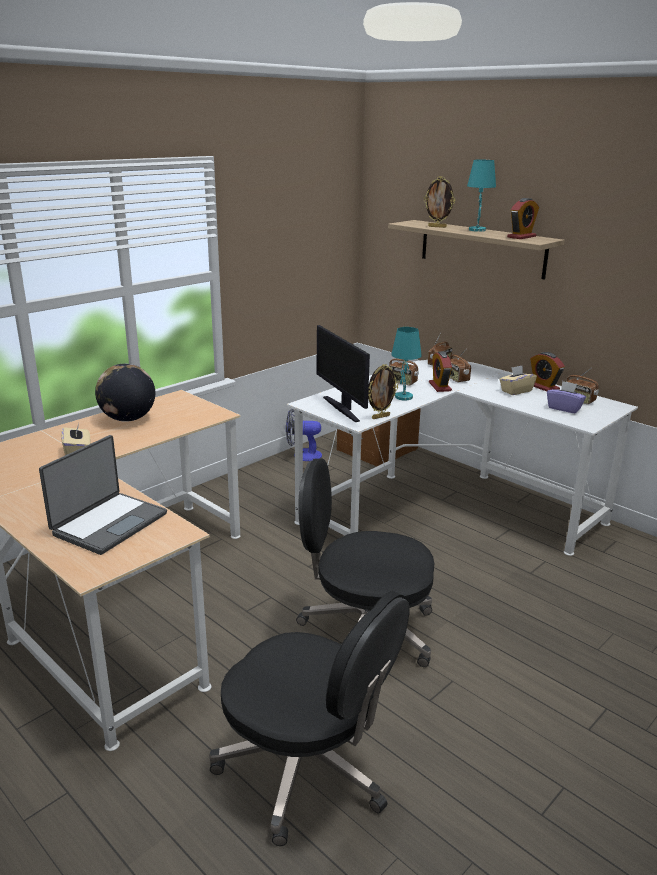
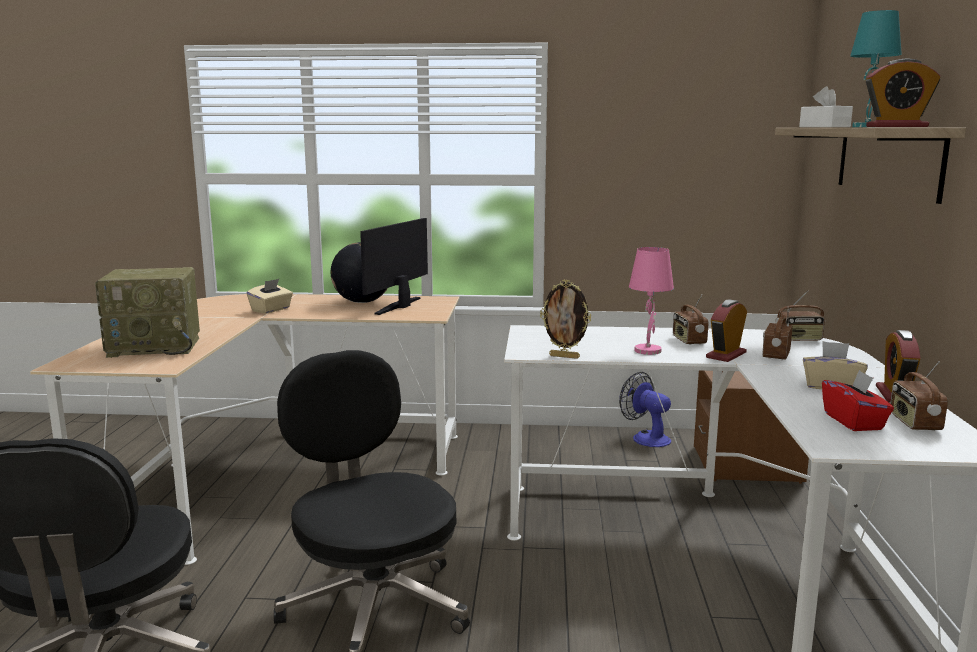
camera: 50 degrees right, 10 degrees down
(108, 523) = (156, 347): laptop -> radio
(342, 408) = (548, 341): monitor -> monitor (401, 306)
(403, 397) = (647, 350): turquoise table lamp -> pink table lamp
(437, 227) = (824, 127): picture frame -> white tissue box
(564, 408) = (854, 422): purple tissue box -> red tissue box

